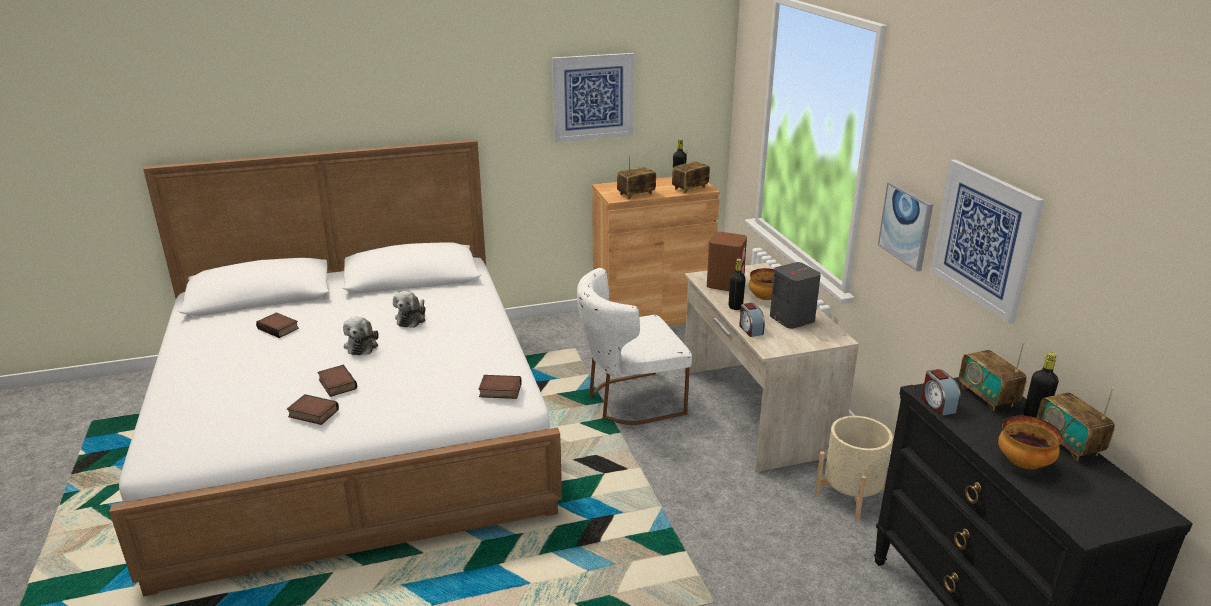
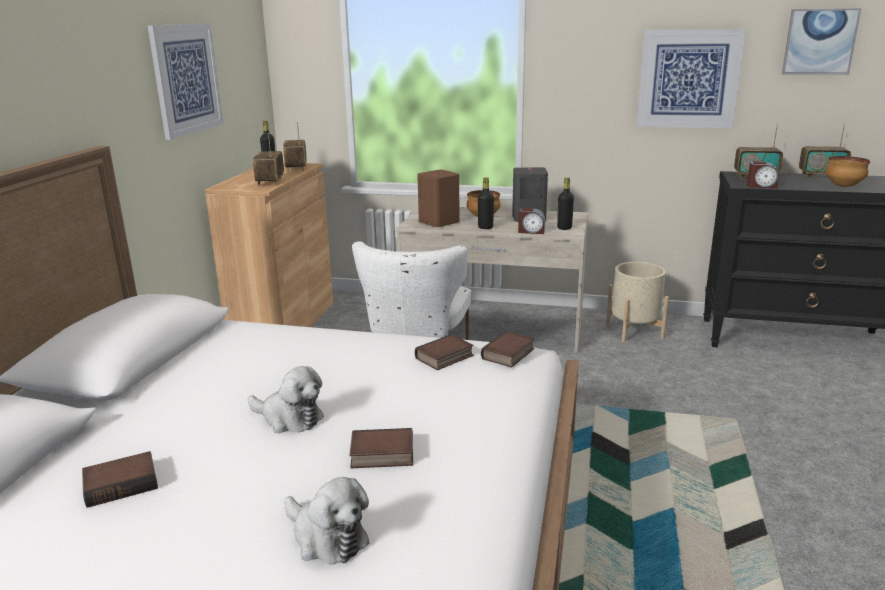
camera: 60 degrees left, 5 degrees down
(312, 414) = (447, 488): book -> book (445, 358)
(412, 318) = (263, 372): plush toy -> plush toy (327, 537)
(906, 225) = (593, 103): picture -> picture (819, 41)
(1034, 417) = (786, 175): black bottle -> black bottle (564, 228)

